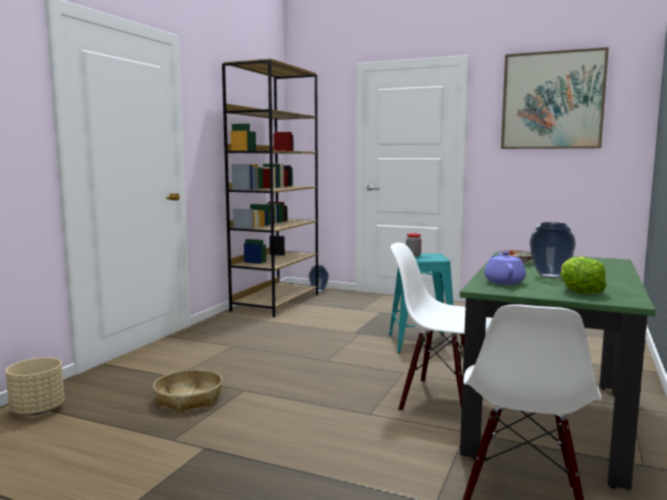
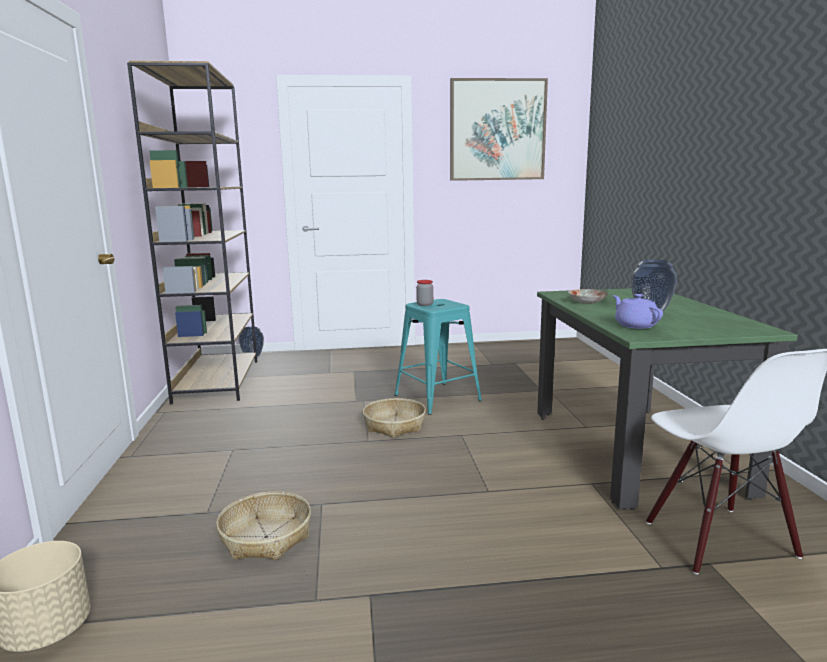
camera: 30 degrees left, 5 degrees up
(360, 354) = (394, 425): none -> basket
(440, 400) = (530, 456): white chair -> none
(579, 290) = (708, 325): lettuce -> none

